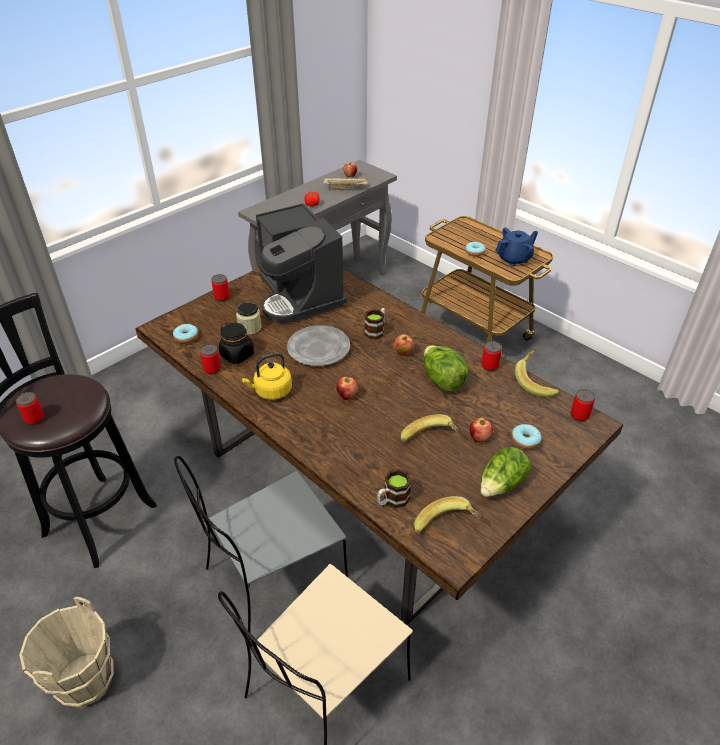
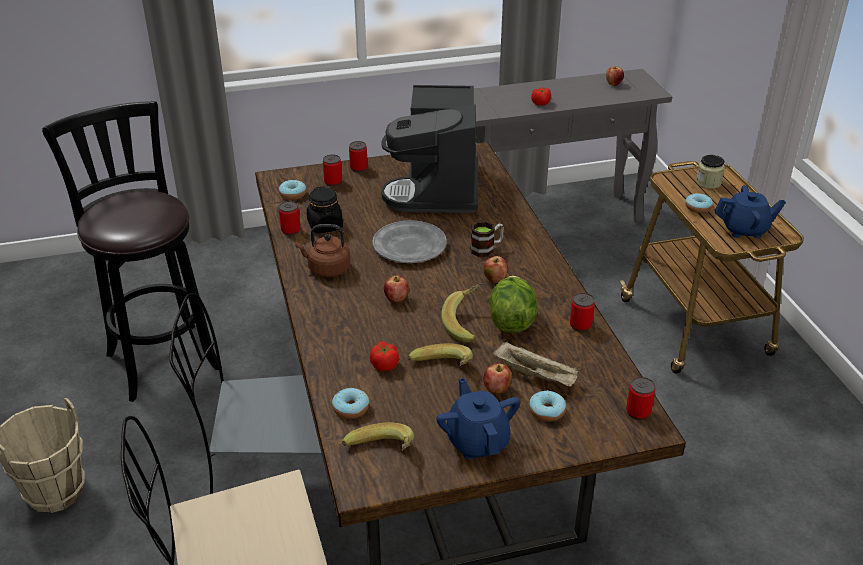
camera: 30 degrees right, 5 degrees down
(34, 418) = (107, 219): can -> can (333, 182)
(250, 328) = (360, 204): jar -> jar (708, 183)
(271, 391) = (327, 269): yellow kettle -> brown kettle
(346, 188) = (596, 96): beige tray -> beige tray (536, 375)
(385, 453) = (384, 365): none -> tomato
(392, 500) = (351, 408): mug -> donut
(502, 484) = (477, 441): lettuce -> blue teapot
(536, 382) = (620, 360): banana -> banana (468, 324)

